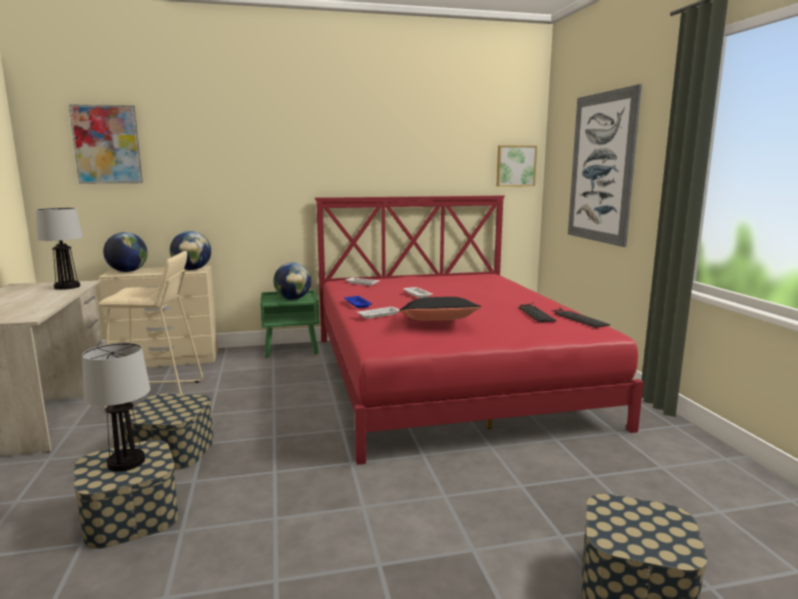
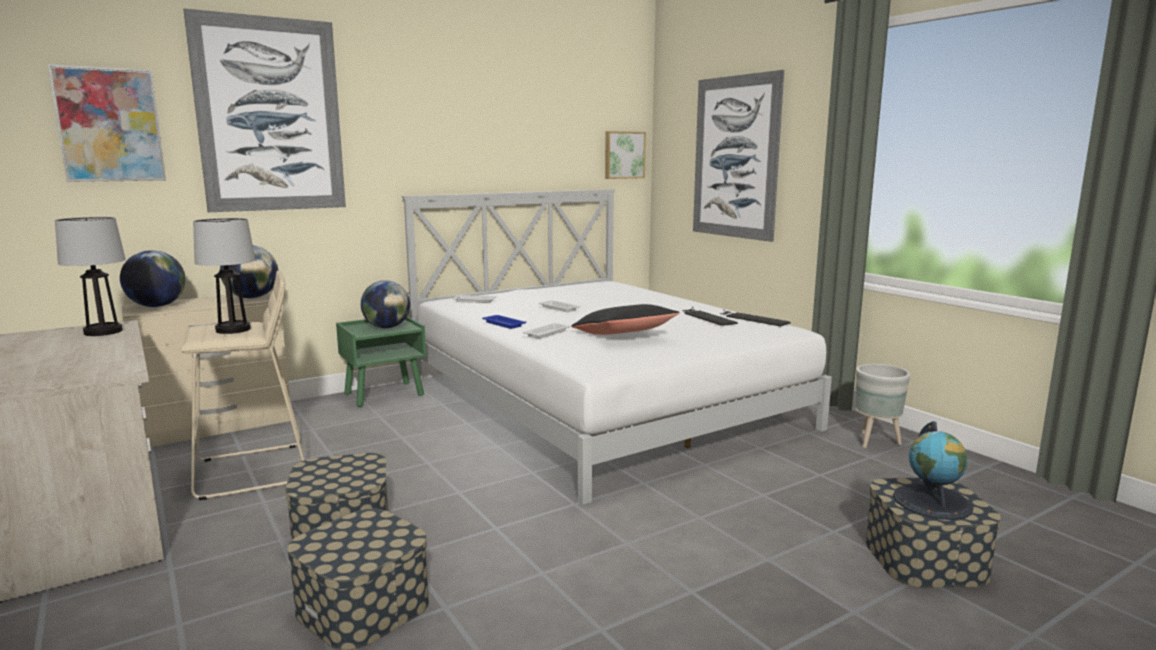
camera: 20 degrees left, 0 degrees up
(127, 462) = (359, 538): table lamp -> table lamp (234, 329)
(216, 136) = (270, 115): none -> picture
(446, 377) = (599, 403): red bed -> white bed
(639, 530) = (932, 502): none -> globe
(680, 452) = (876, 442): none -> grey planter

